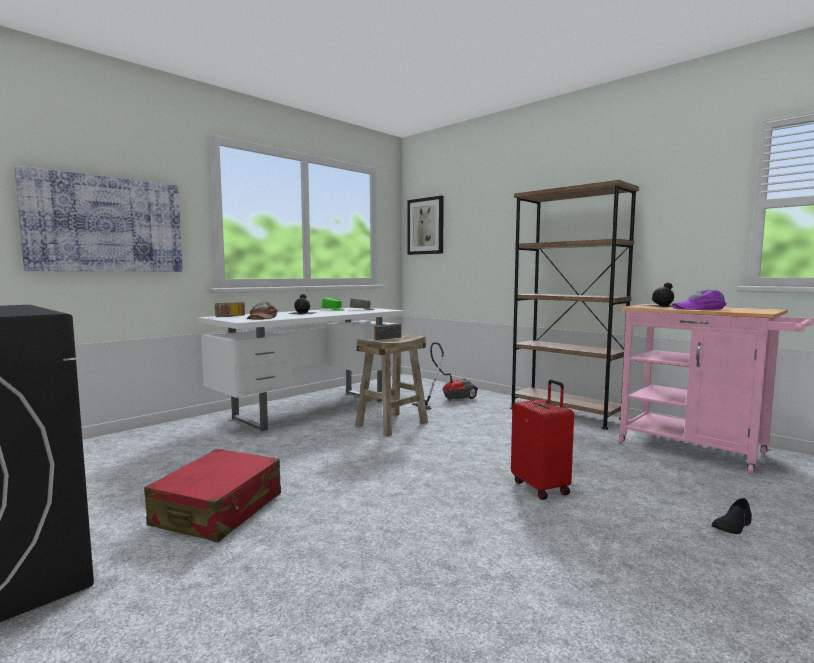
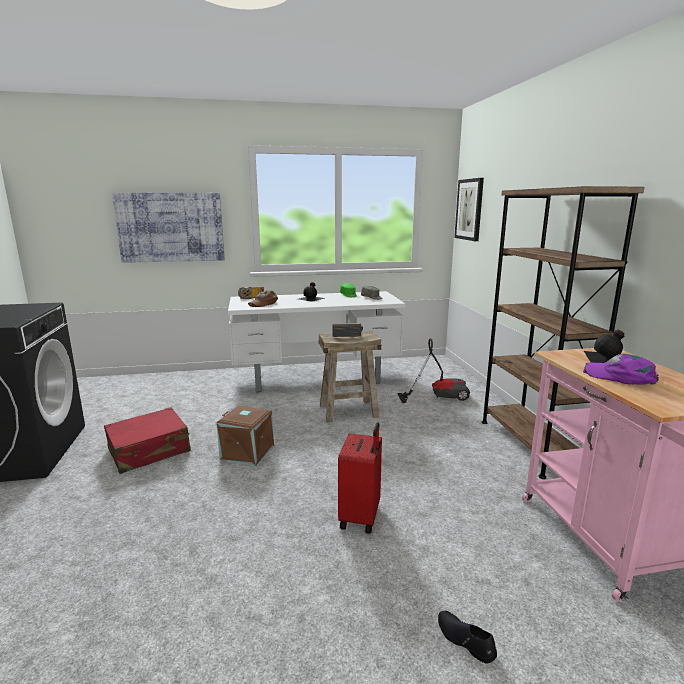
camera: 35 degrees right, 10 degrees up
(350, 477) = (248, 452): none -> brown storage box
(732, 526) = (465, 640): black shoe -> black shoe turned 45 degrees clockwise

